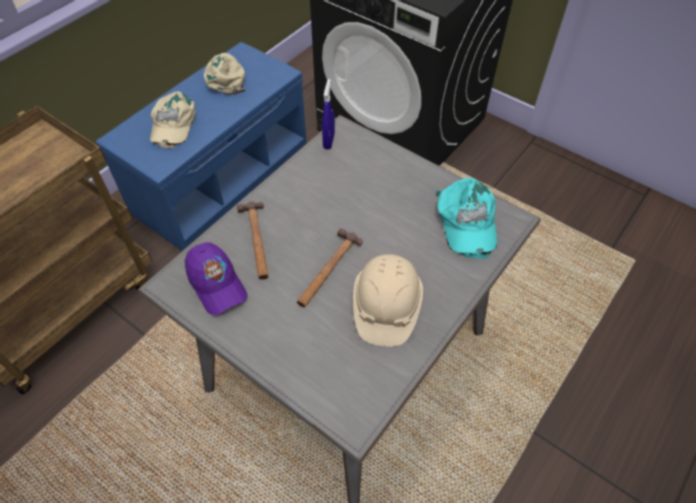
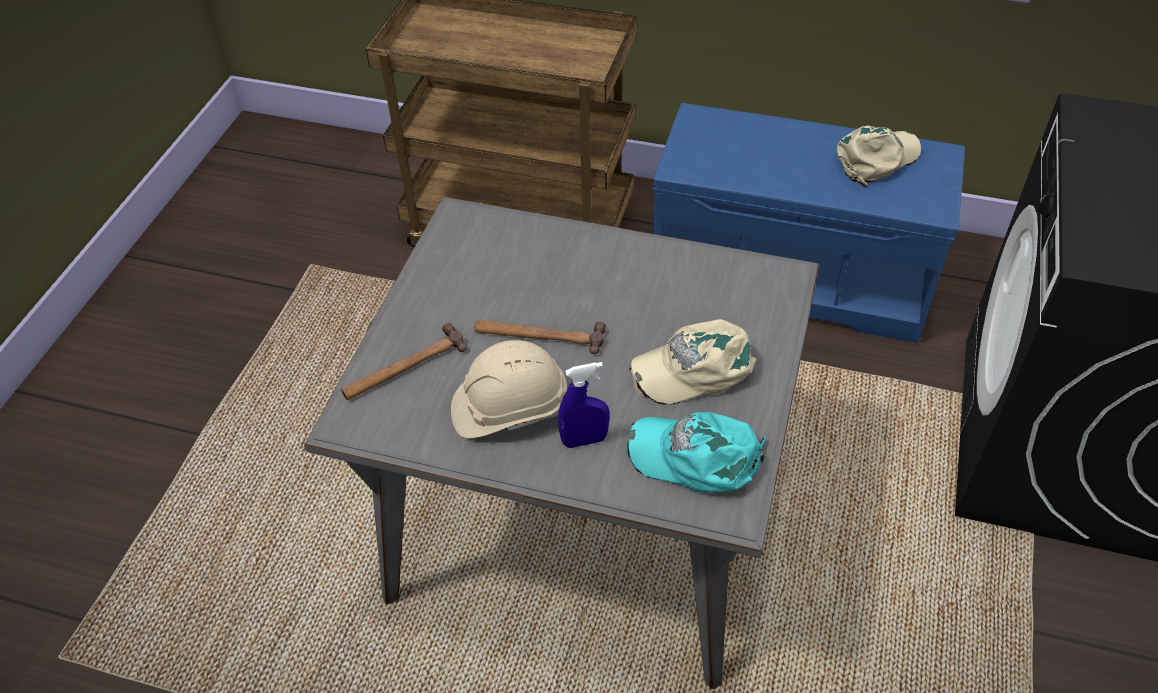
camera: 70 degrees right, 5 degrees down
(172, 124) = (753, 149): beige cap -> beige cap (694, 367)
(216, 284) = (473, 250): purple cap -> none
(256, 241) = (550, 259): hammer -> hammer (404, 367)
(329, 141) = (755, 268): blue spray bottle -> blue spray bottle (584, 440)
(466, 222) = (696, 456): turquoise cap -> turquoise cap turned 45 degrees clockwise

